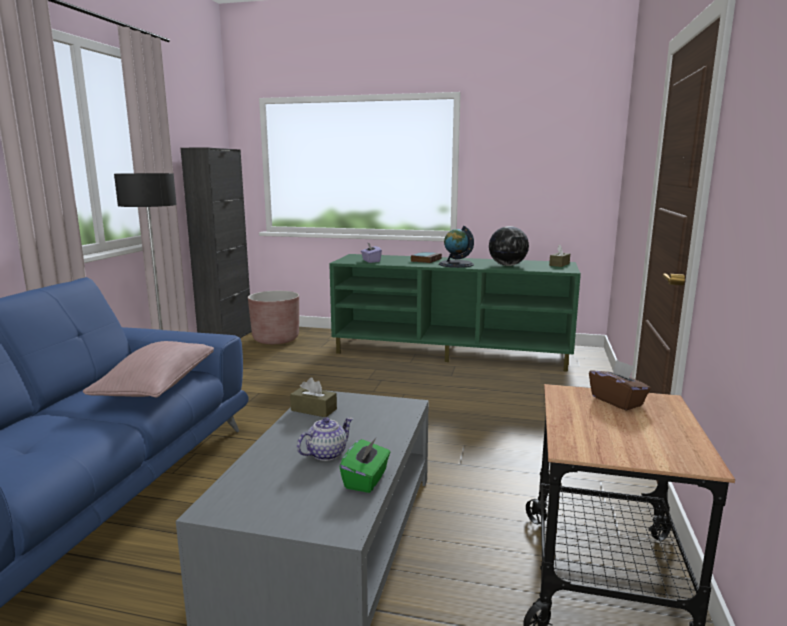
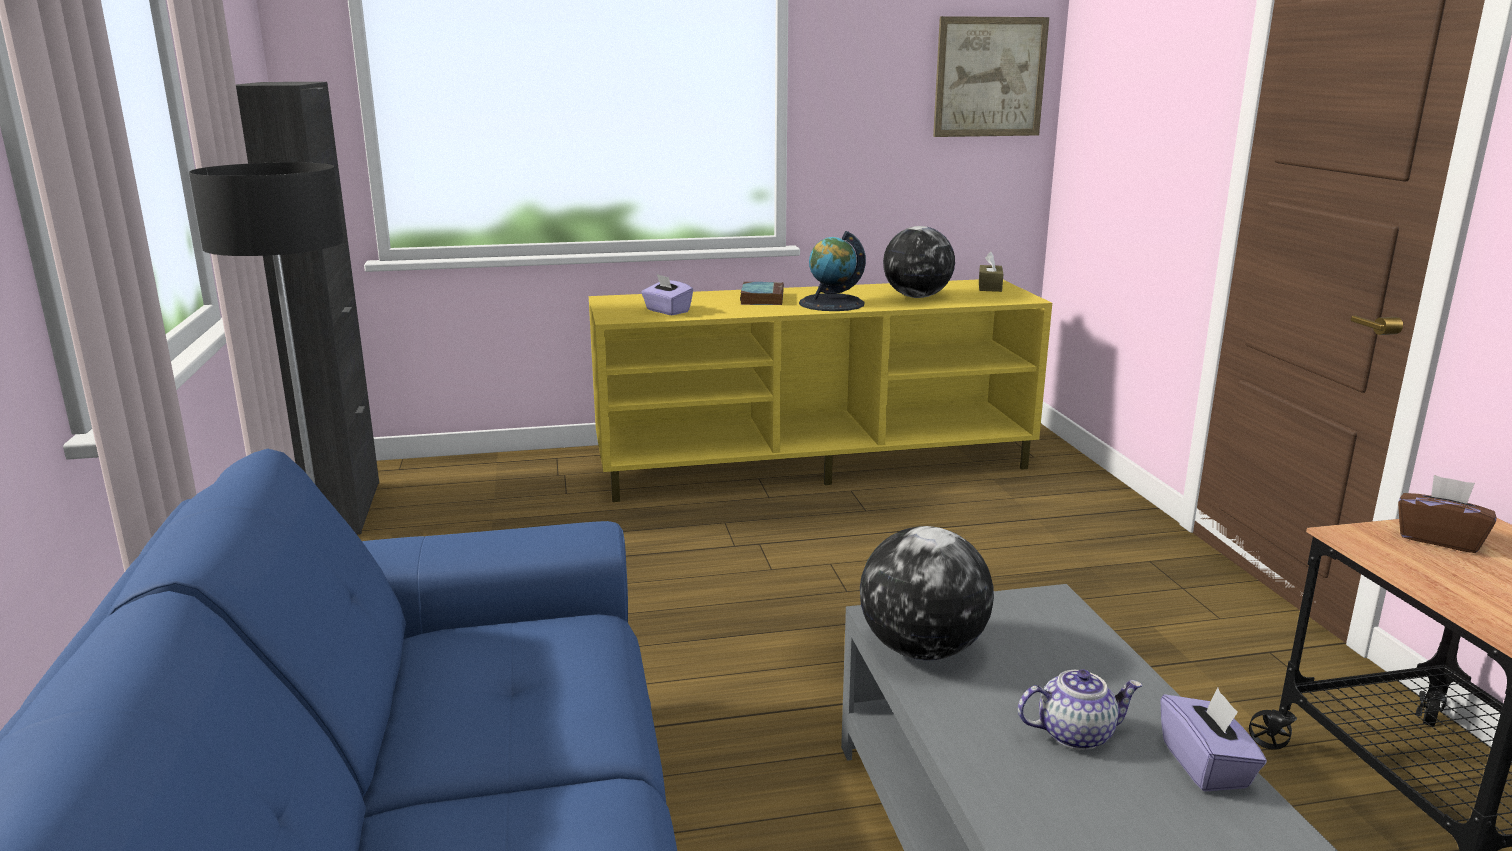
camera: 25 degrees left, 5 degrees up
(157, 387) = (564, 674): pink pillow -> none
(276, 339) = (452, 491): brown planter -> none
(314, 410) = (922, 649): brown tissue box -> globe
(326, 453) = (1075, 734): teapot -> teapot turned 60 degrees clockwise
(366, 480) = (1206, 765): green tissue box -> purple tissue box
(451, 352) = (815, 464): green tv stand -> yellow tv stand
(576, 148) = (989, 77): none -> picture

